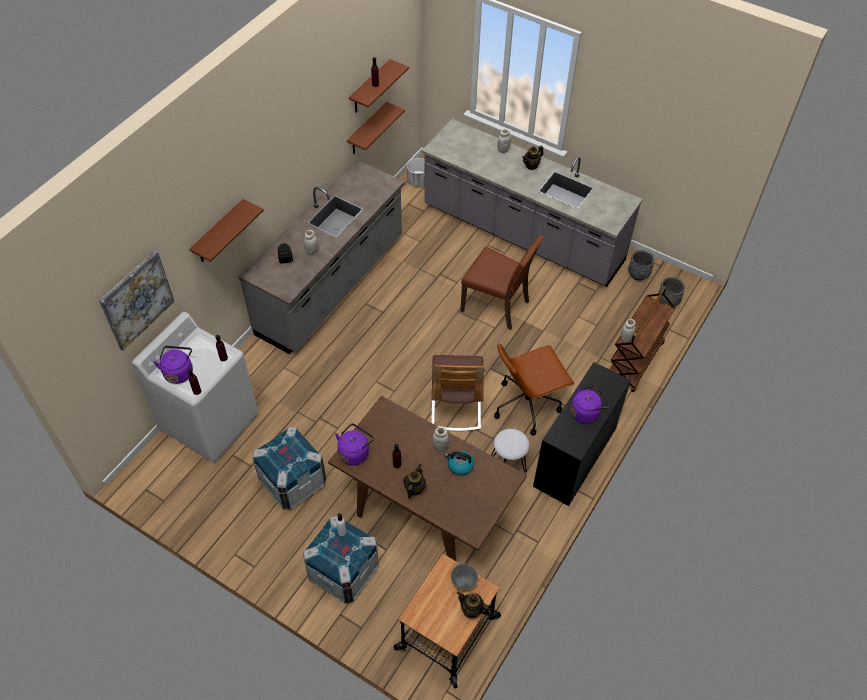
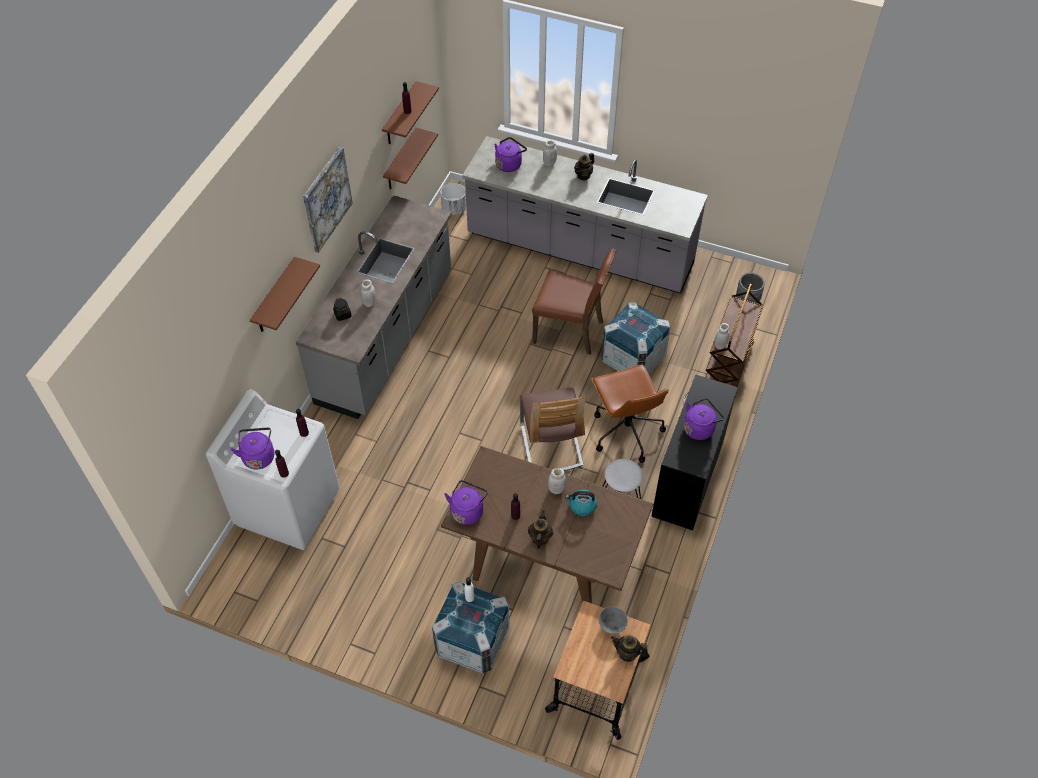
camera: 10 degrees left, 0 degrees up
(137, 300) = (206, 384): picture -> picture (326, 199)
(293, 482) = (395, 556): crate -> crate (632, 359)
(466, 146) = (509, 164): none -> purple kettle
(527, 404) = (626, 431): brown office chair -> brown office chair turned 75 degrees counterclockwise
(638, 274) = (710, 275): grey planter -> none

